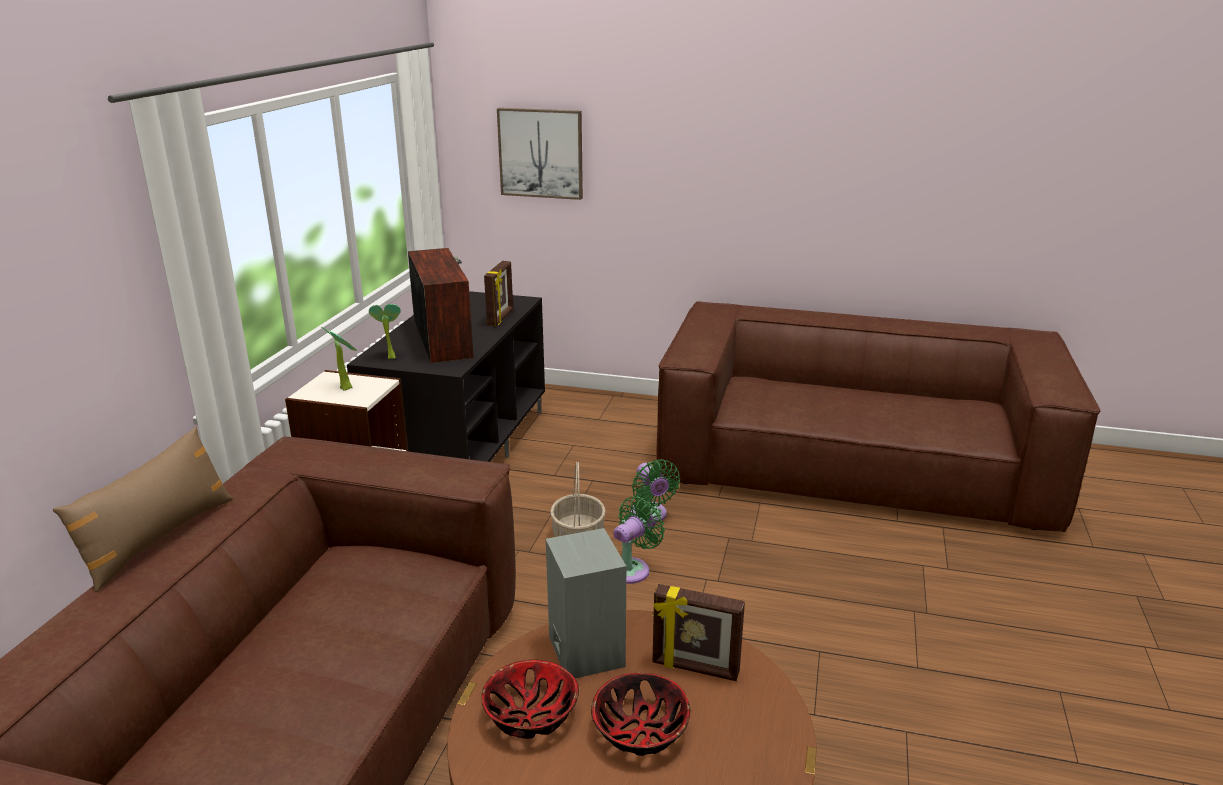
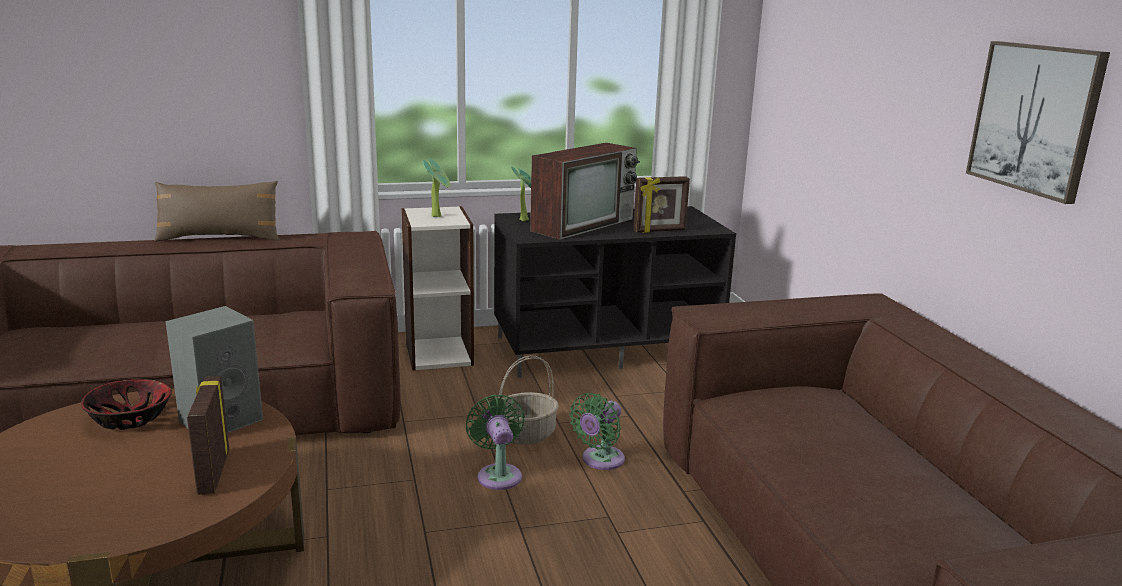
camera: 60 degrees right, 5 degrees down
(541, 153) = (810, 86): picture -> picture (1035, 118)
(632, 569) = (498, 474): green fan -> green fan turned 120 degrees counterclockwise
(641, 732) = (117, 465): bowl -> none

